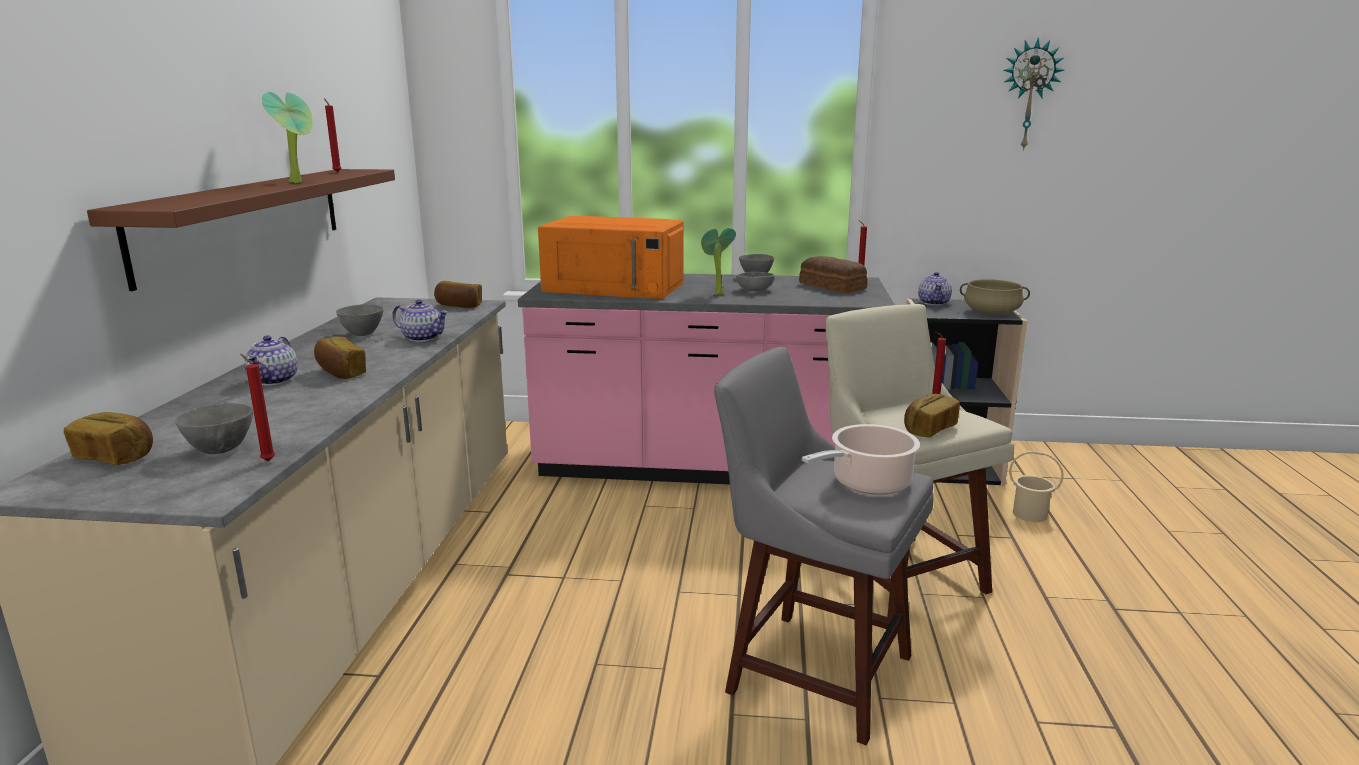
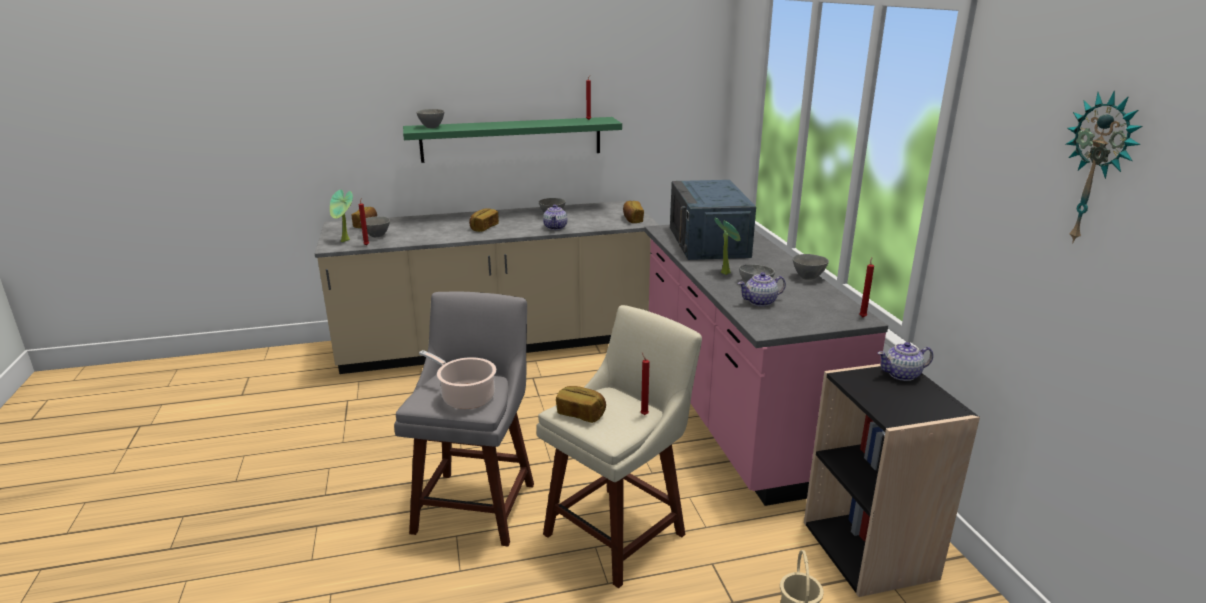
camera: 70 degrees right, 5 degrees up
(168, 202) = (431, 127): none -> grey bowl
(245, 220) = (511, 139): brown shelf -> green shelf
(275, 380) = (466, 221): teapot -> teapot (760, 302)
(299, 182) = (526, 125): potted plant -> potted plant (345, 241)
(615, 287) = (709, 242): orange microwave -> blue microwave
(832, 286) = (810, 308): bread -> none
(992, 312) = (899, 408): beige cooking pot -> none

